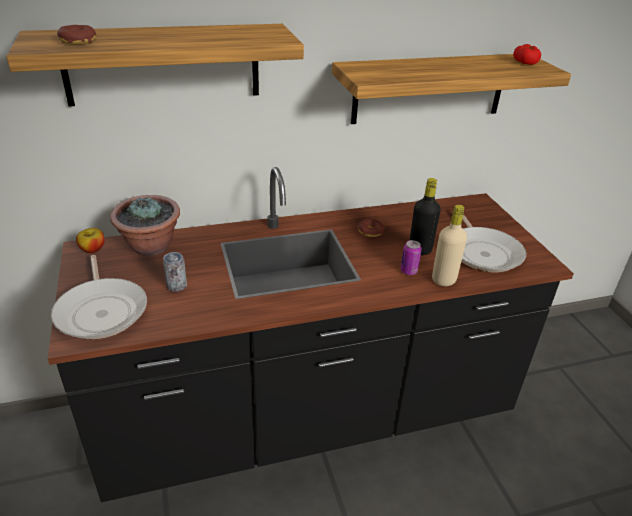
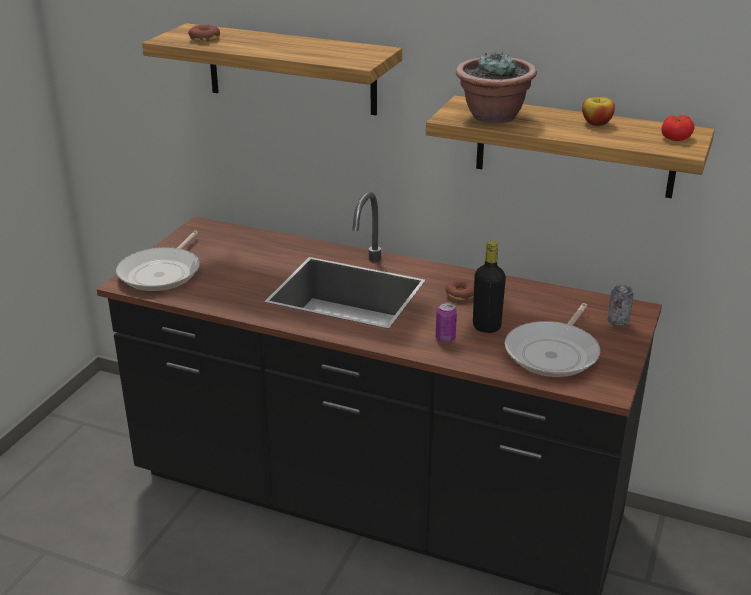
camera: 40 degrees right, 5 degrees down
(93, 249) = (207, 228): apple -> apple (596, 123)
(150, 246) = (251, 241): potted plant -> potted plant (493, 117)
(176, 286) = (233, 276): can -> can (618, 321)
(443, 280) = (468, 358): beige bottle -> none

